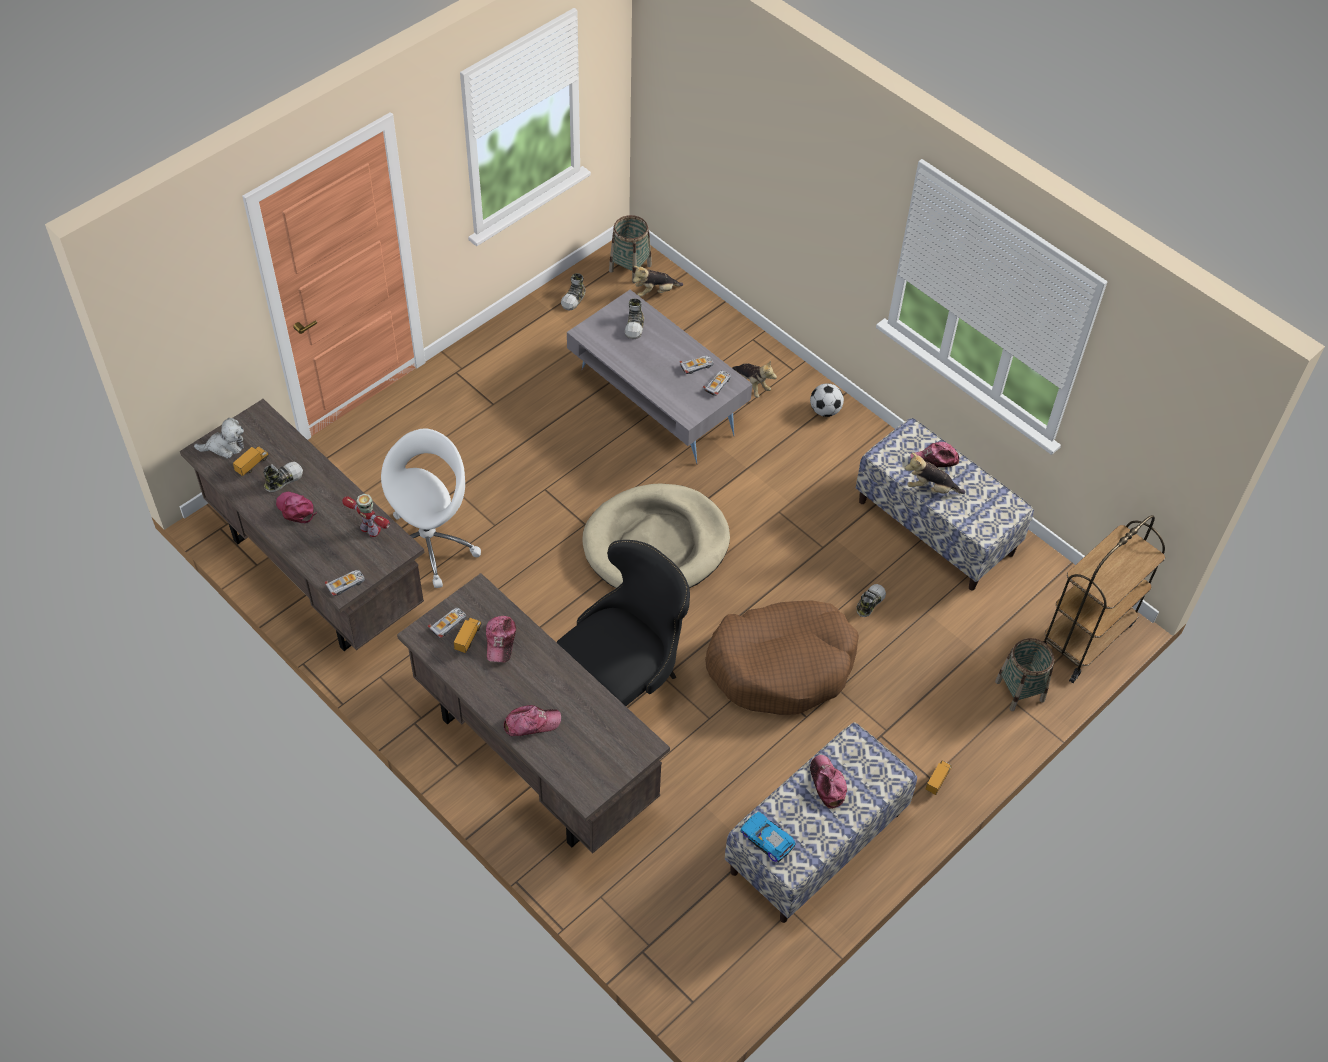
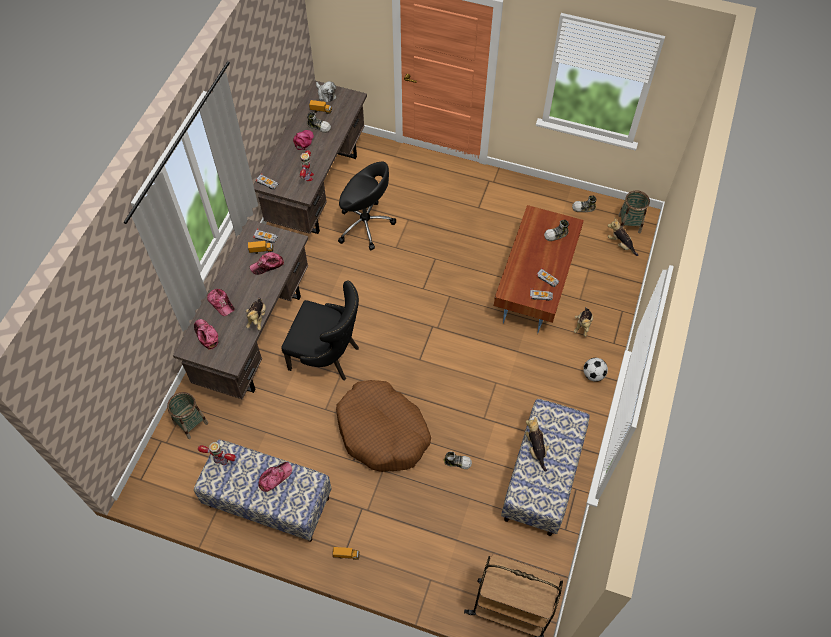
camera: 65 degrees right, 5 degrees up
(432, 543) = (366, 226): white office chair -> black office chair
(586, 687) = (257, 318): none -> plush toy
(656, 403) = (534, 283): grey coffee table -> brown coffee table
(656, 544) = (430, 329): beige dog bed -> none
(766, 839) = (221, 460): toy car -> toy robot
(934, 460) = (561, 442): cap -> cap (206, 335)
(1019, 691) = (441, 581): basket -> basket (191, 423)

